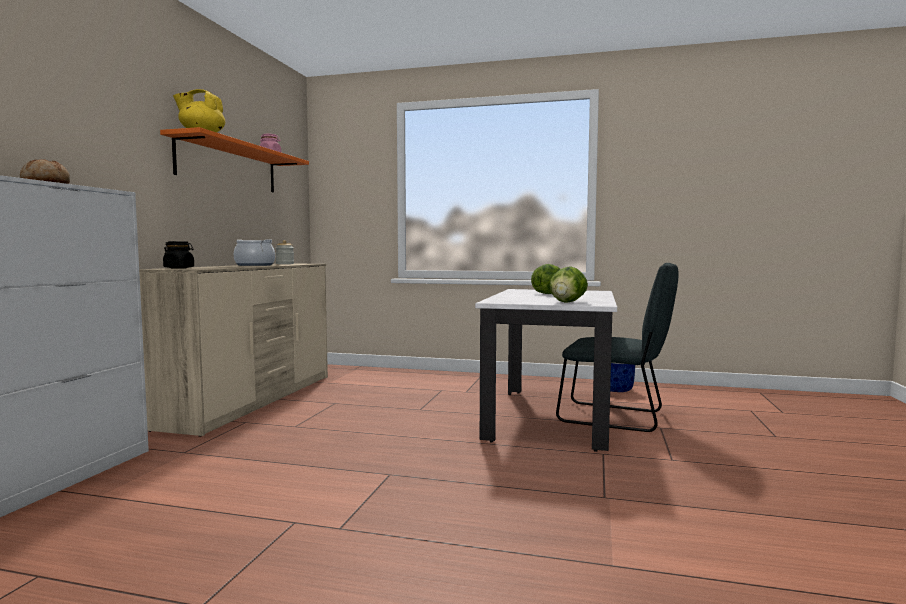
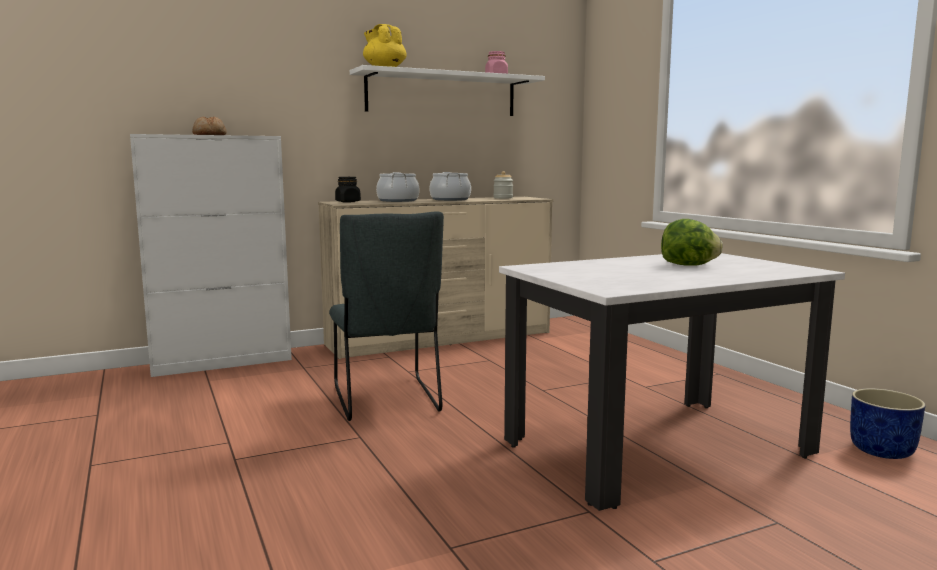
camera: 50 degrees right, 5 degrees up
(218, 266) = (398, 201): none -> cooking pot
(229, 166) = (442, 94): orange shelf -> white shelf
(567, 302) = (595, 281): lettuce -> none
(616, 417) = (748, 483): grey chair -> grey chair (387, 401)

